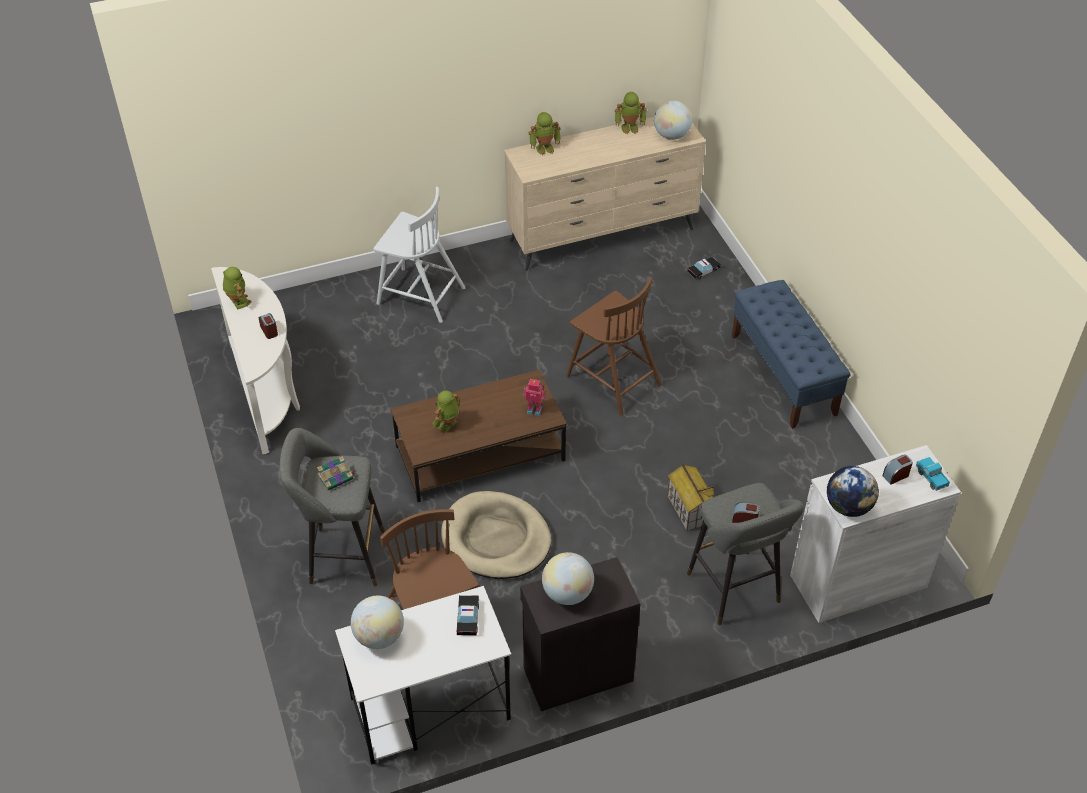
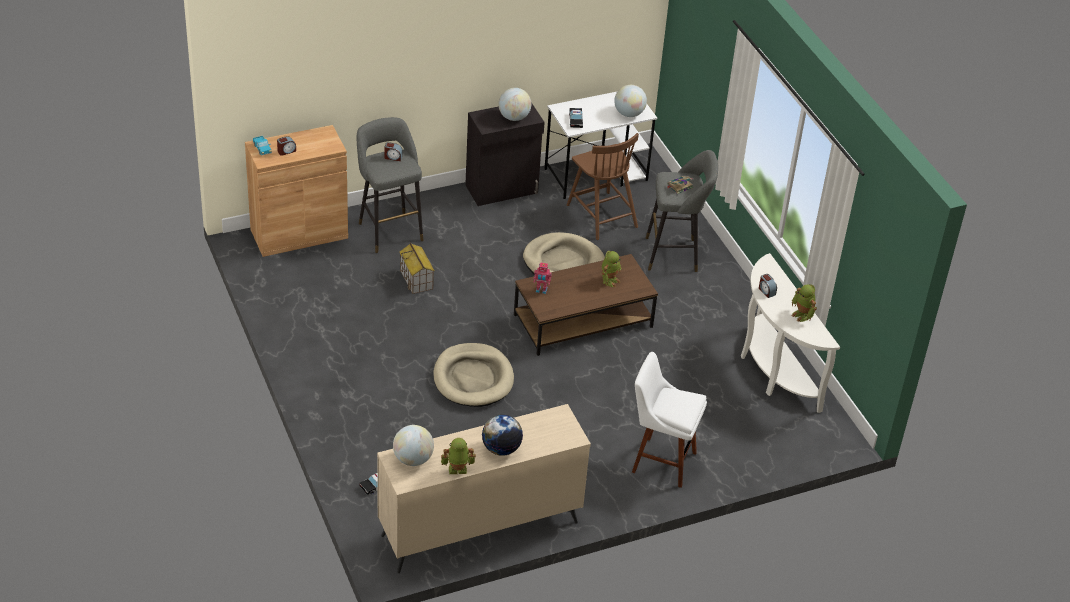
camera: 175 degrees right, 5 degrees down
(419, 295) = (660, 461): white chair -> white stool
(544, 148) = (548, 444): toy robot -> none
(612, 379) = (473, 378): brown chair -> beige dog bed
(783, 375) = (319, 380): blue bench -> none
(848, 507) = (325, 135): globe -> globe (501, 448)
(858, 581) = (299, 234): white cabinet -> brown cabinet

